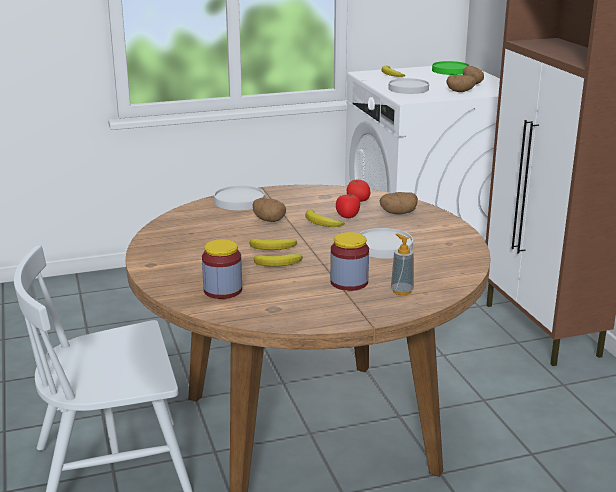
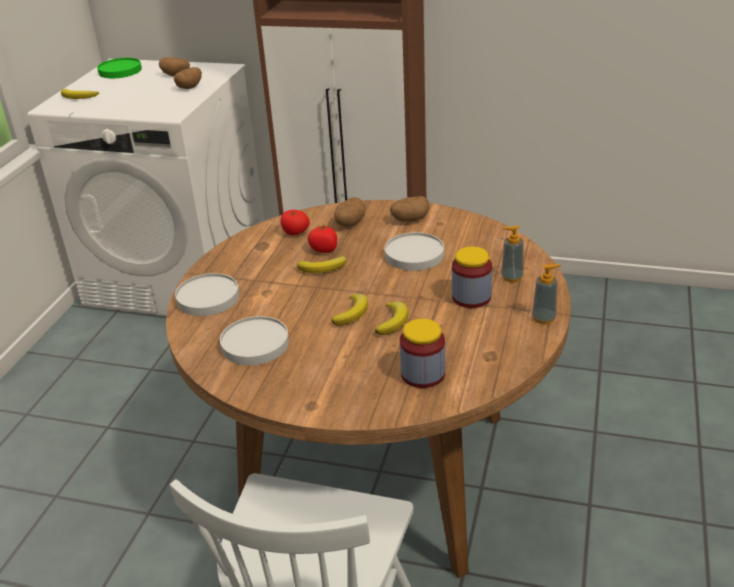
camera: 55 degrees left, 10 degrees up
(268, 220) = (281, 295): potato -> potato (409, 220)
(353, 318) = (544, 318): none -> soap dispenser
(408, 89) = (140, 104): white plate -> white plate (255, 344)

